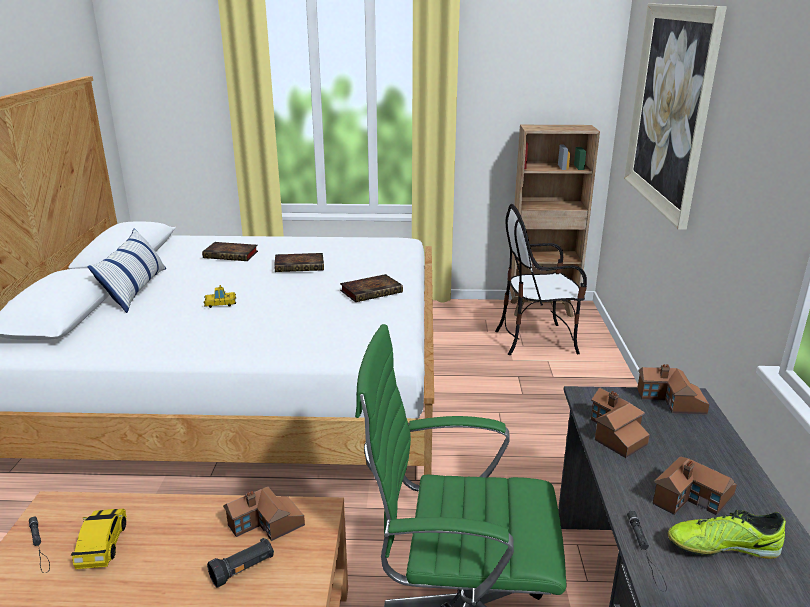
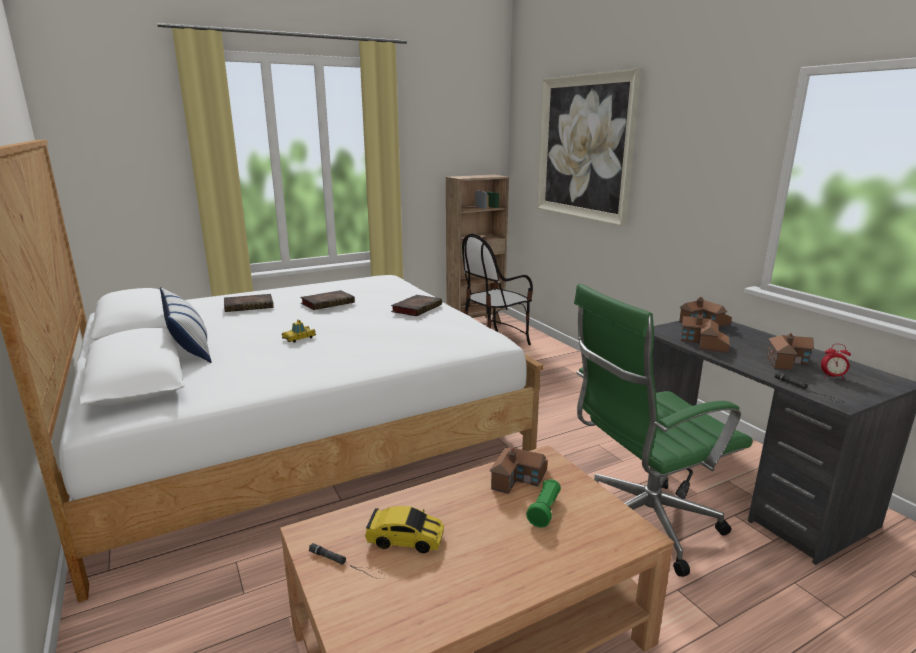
camera: 30 degrees left, 5 degrees down
(102, 544) = (405, 539): toy car -> toy car turned 135 degrees clockwise
(243, 570) = (545, 510): black flashlight -> green flashlight
(722, 546) = (832, 377): shoe -> alarm clock

